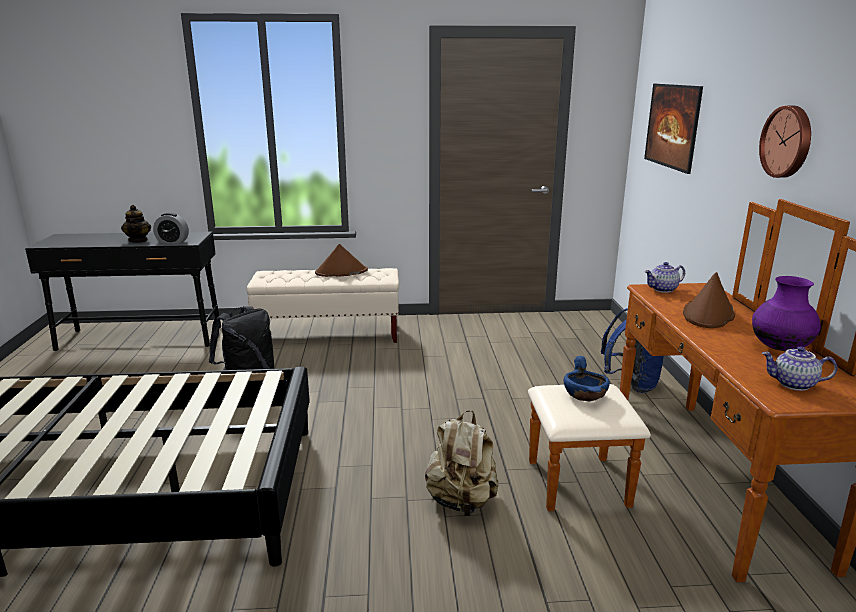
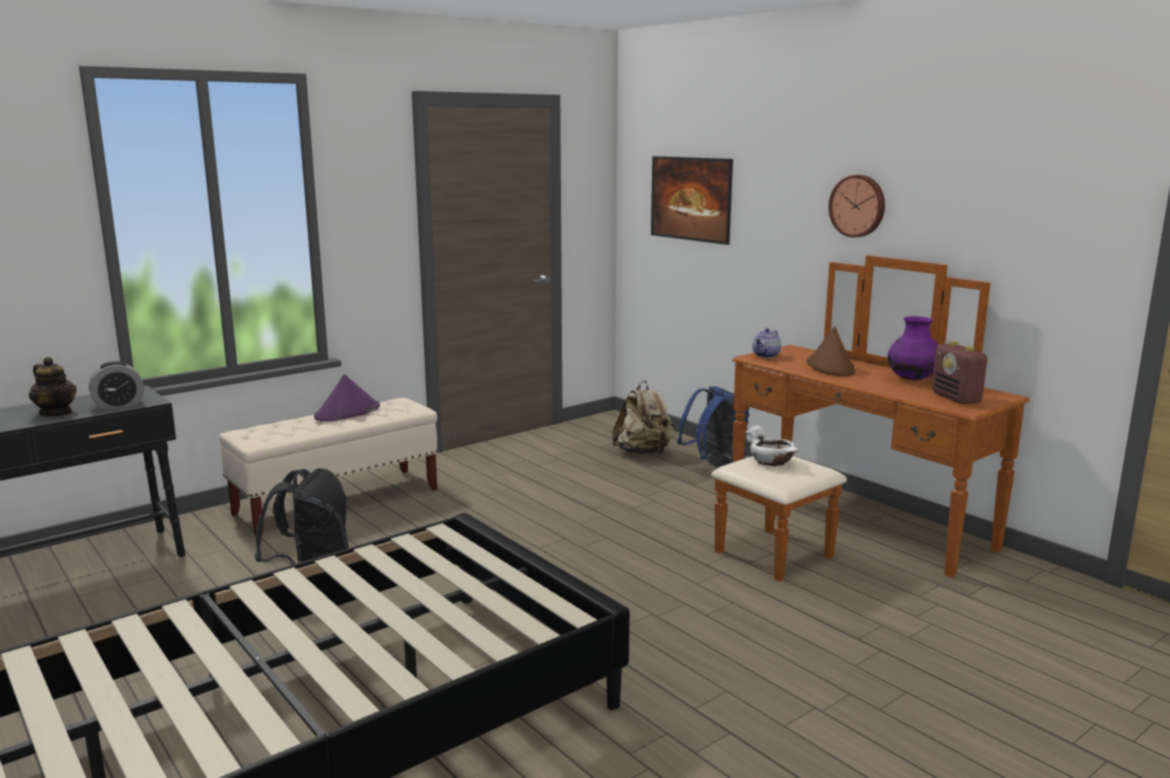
camera: 35 degrees left, 5 degrees down
(341, 272) = (347, 412): brown hat -> purple hat
(461, 501) = (704, 599): beige backpack -> beige backpack (644, 453)
(585, 394) = (772, 461): blue bowl -> white bowl
(793, 384) = (956, 398): teapot -> radio

